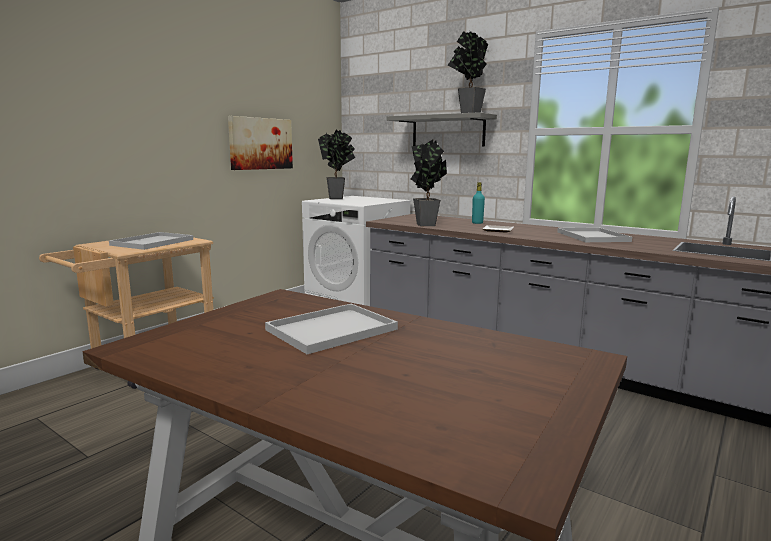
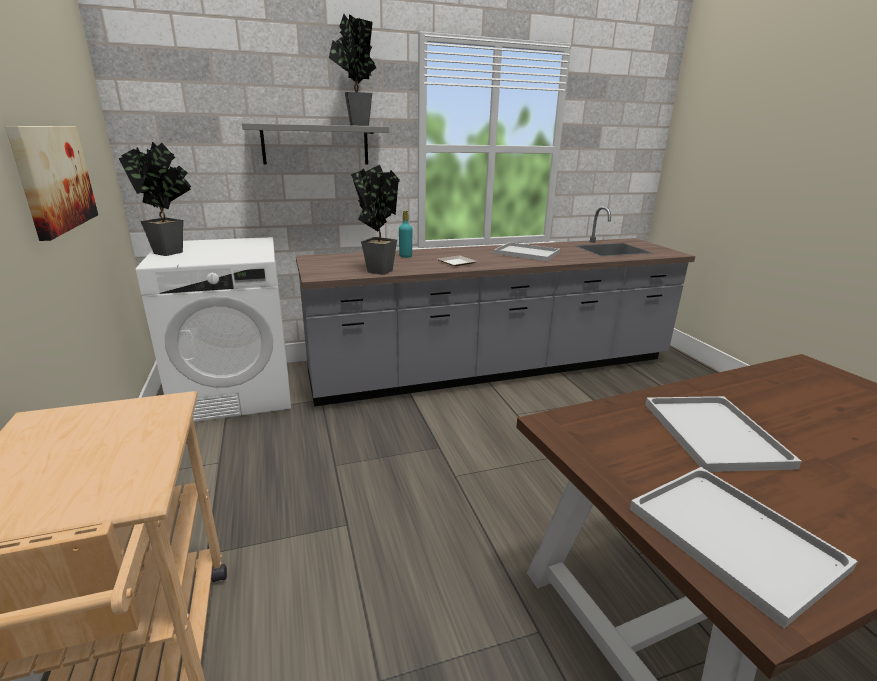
camera: 55 degrees left, 10 degrees up
(152, 242) = (100, 447): white tray -> white tray (738, 539)

